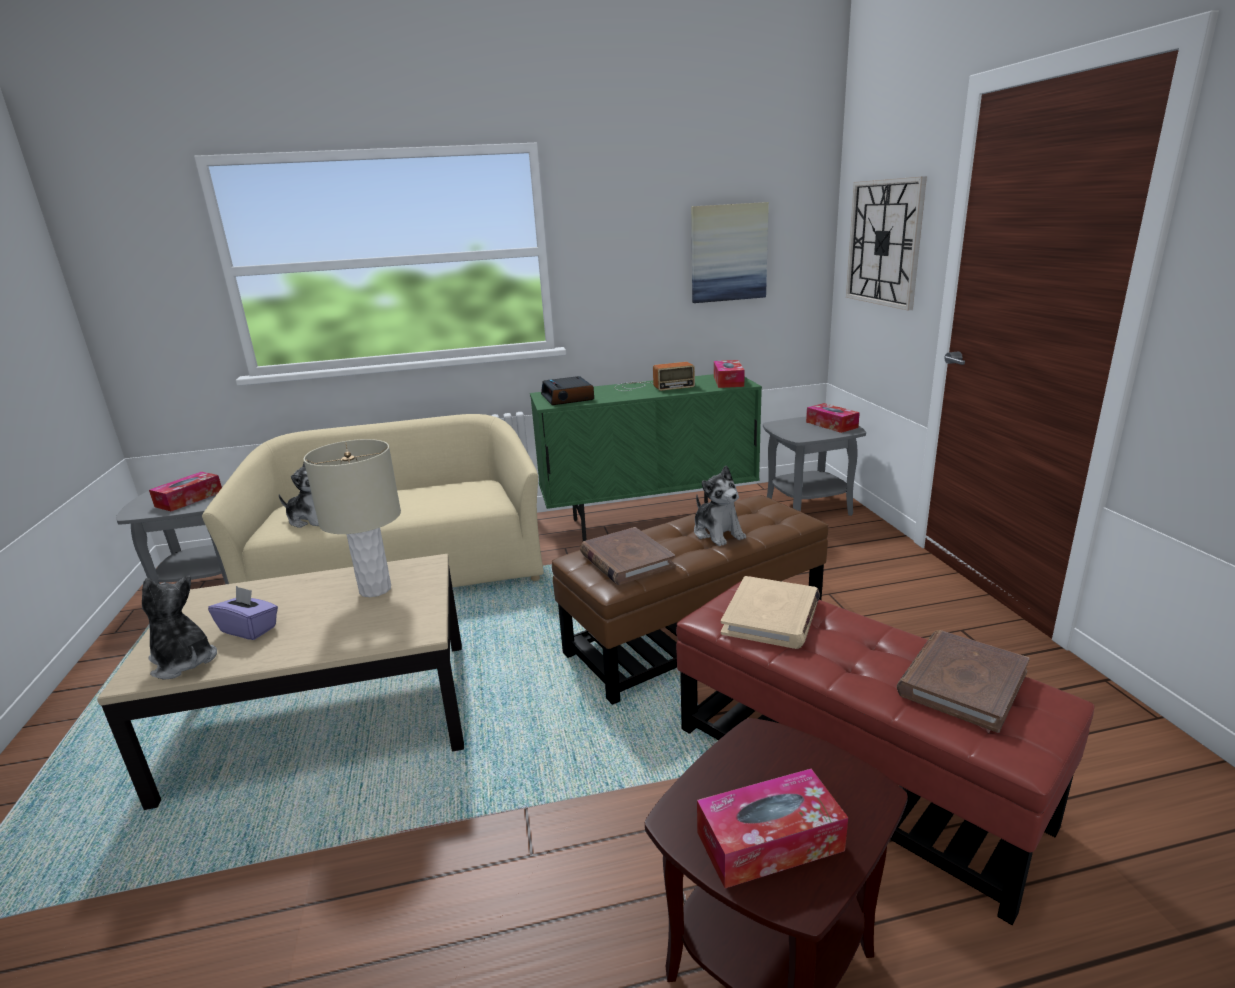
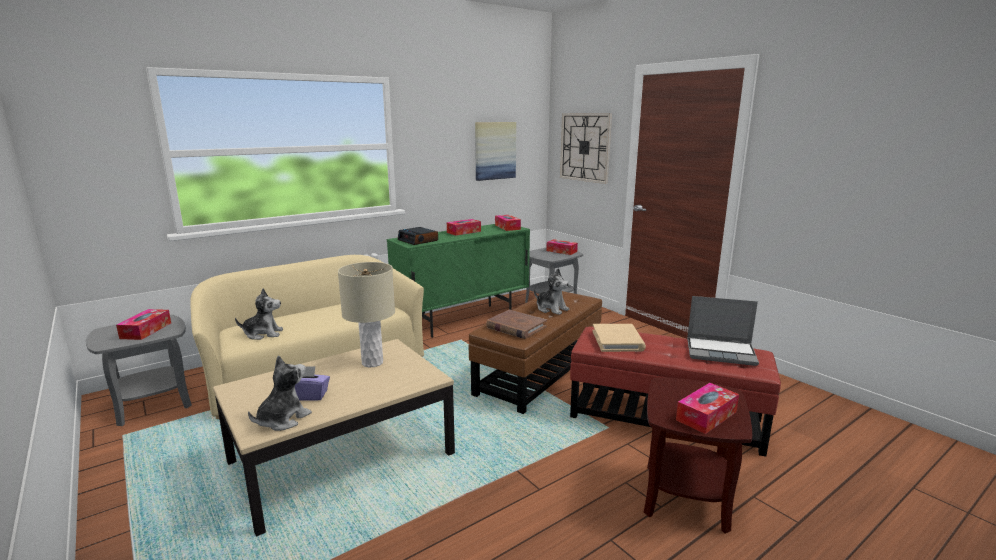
camera: 25 degrees left, 5 degrees down
(183, 662) = (283, 419): plush toy -> plush toy turned 105 degrees clockwise
(651, 386) = (464, 232): radio -> tissue box
(961, 683) = (721, 352): brown book -> laptop

